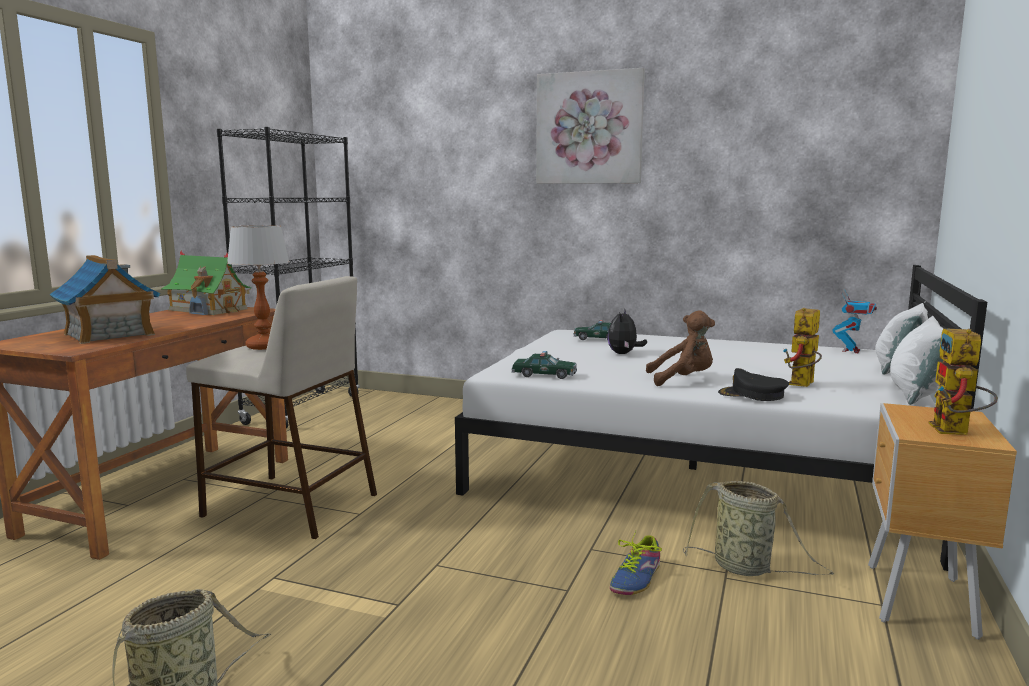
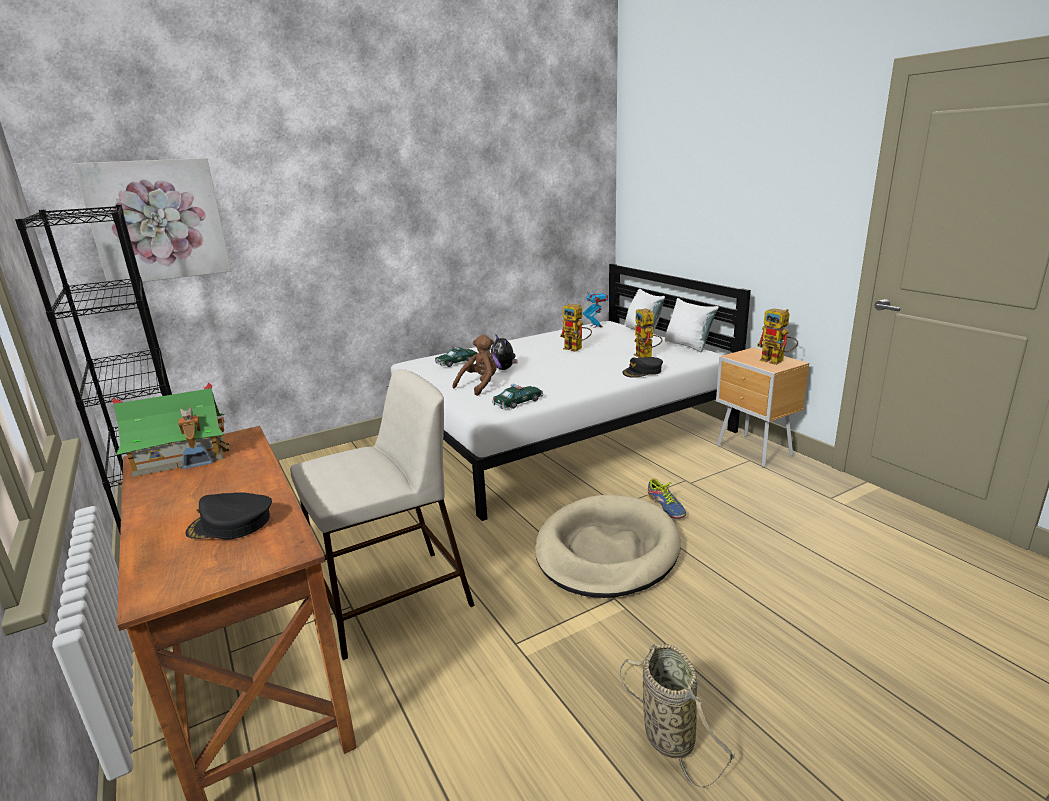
camera: 50 degrees left, 10 degrees up
(109, 334) = (231, 524): toy house -> black cap
(264, 346) = (340, 467): table lamp -> none
(485, 571) = (606, 550): none -> beige dog bed
(589, 128) = (391, 181): picture -> picture (157, 220)
(683, 380) = (589, 375): brown plush toy -> brown plush toy (480, 386)
(746, 568) = (687, 473): basket -> none
(750, 360) = (577, 349): none -> toy robot

